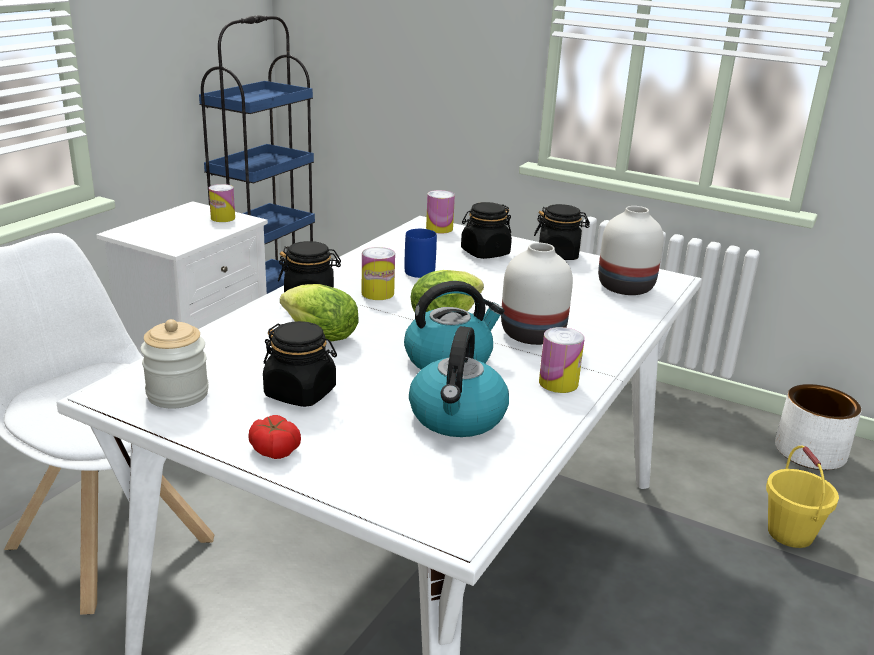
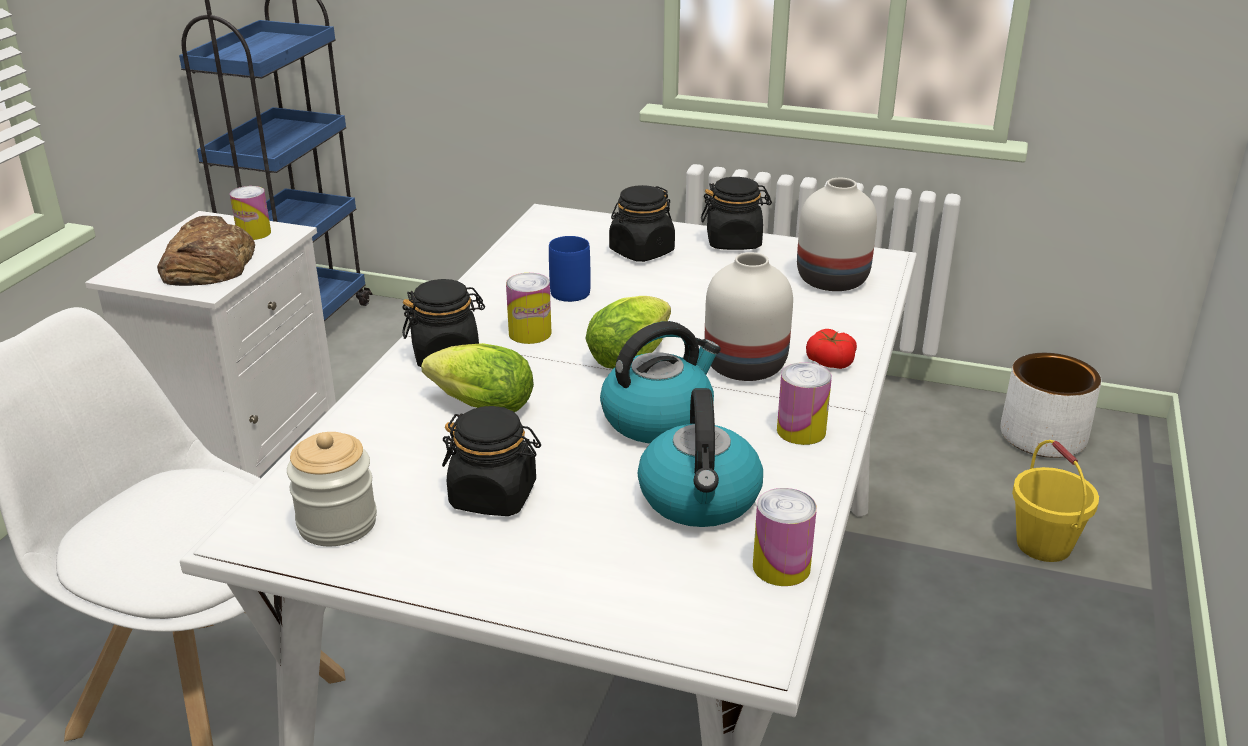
camera: 10 degrees left, 5 degrees up
(182, 233) = (207, 264): none -> bread
(274, 449) = (496, 582): tomato -> tomato (830, 361)
(439, 228) = (569, 222): can -> can (781, 567)

